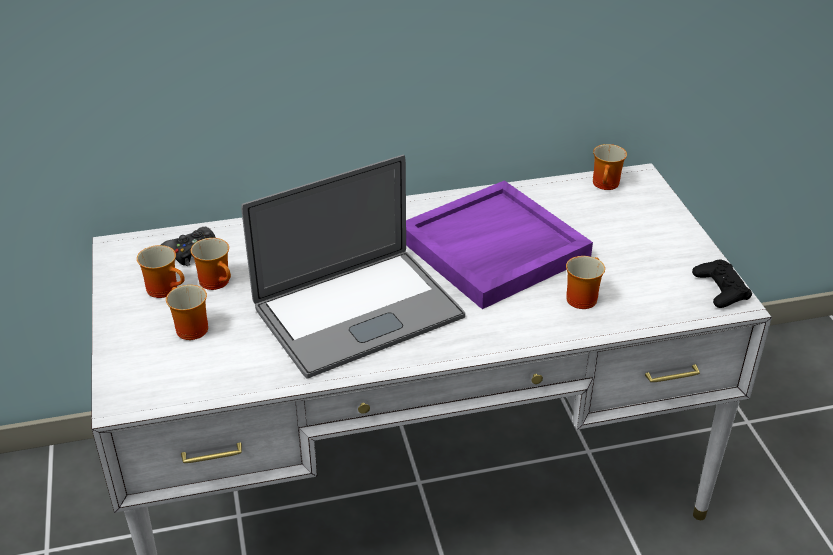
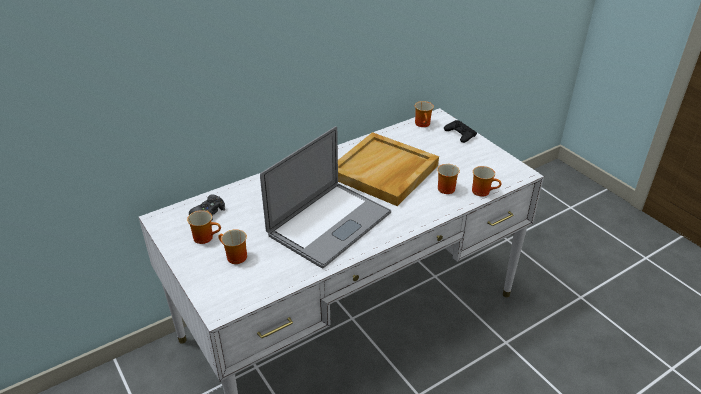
camera: 20 degrees left, 0 degrees up
(218, 281) = (236, 225): mug -> mug (483, 191)
(493, 249) = (384, 172): purple tray -> beige tray
(720, 289) = (512, 167): black game controller -> black game controller (460, 134)

